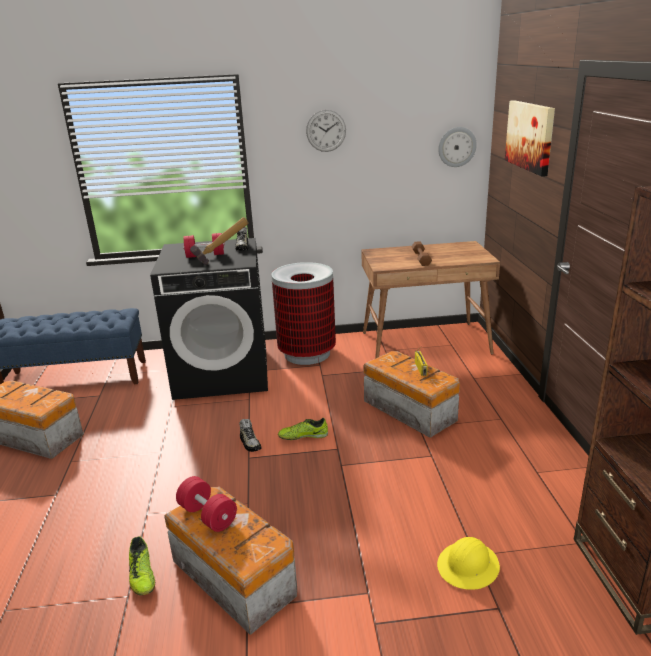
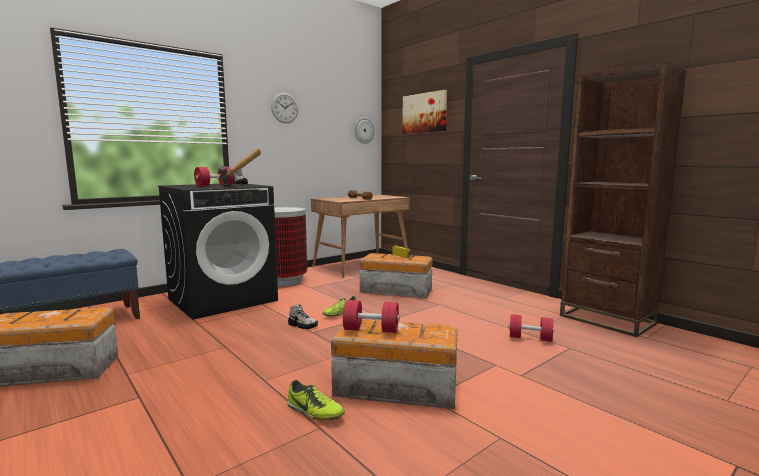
camera: 35 degrees left, 15 degrees down
(468, 566) = (530, 338): yellow hard hat -> red dumbbell

